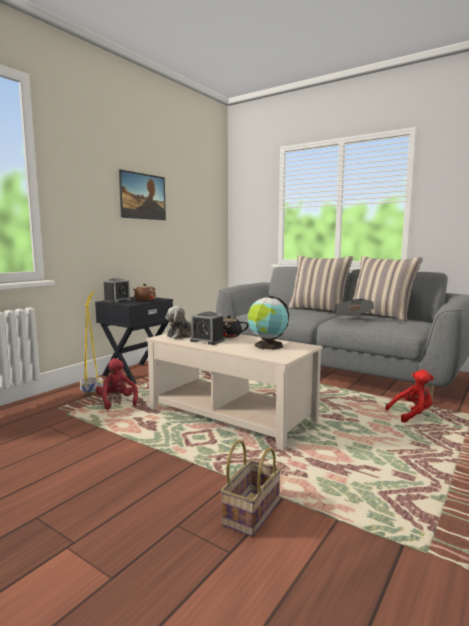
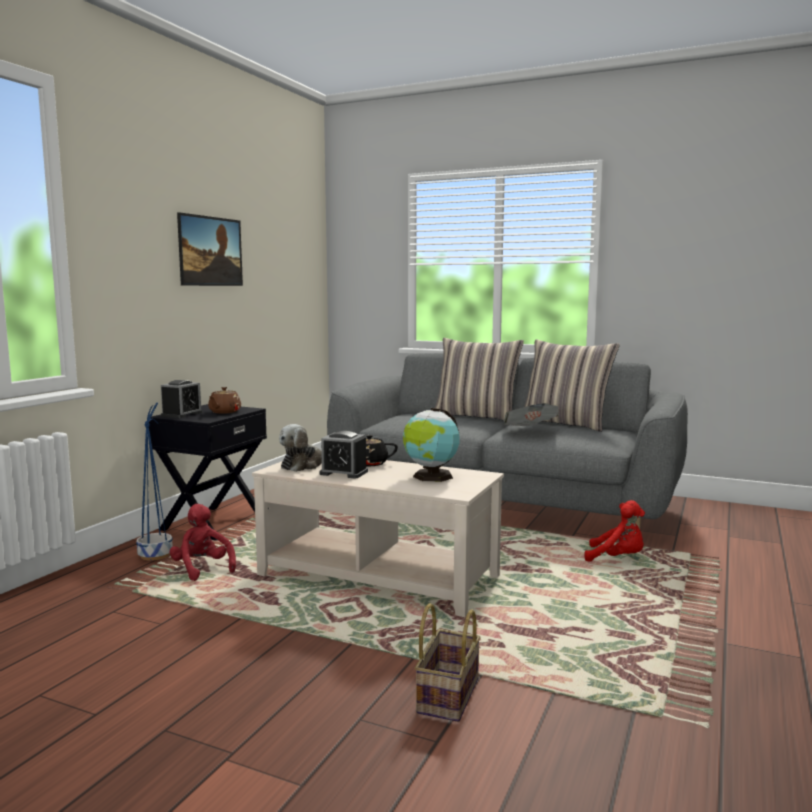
camera: 10 degrees left, 0 degrees up
(92, 391) = (156, 555): yellow planter -> blue planter
(412, 415) = (617, 558): red plush toy -> red plush toy turned 45 degrees clockwise

